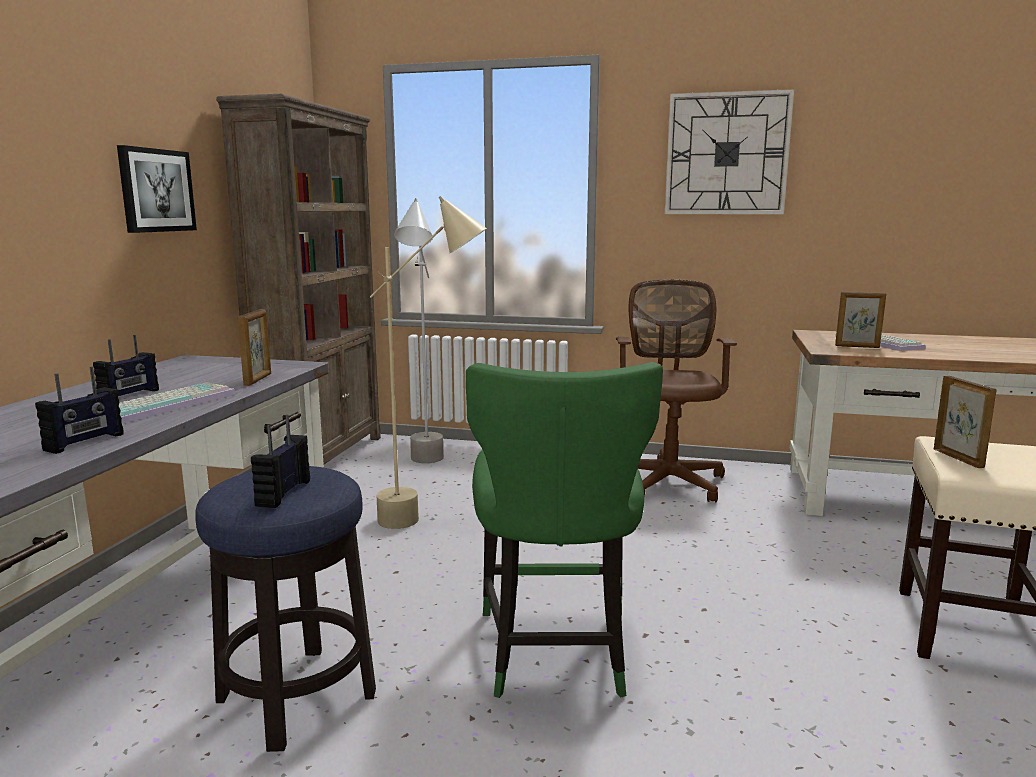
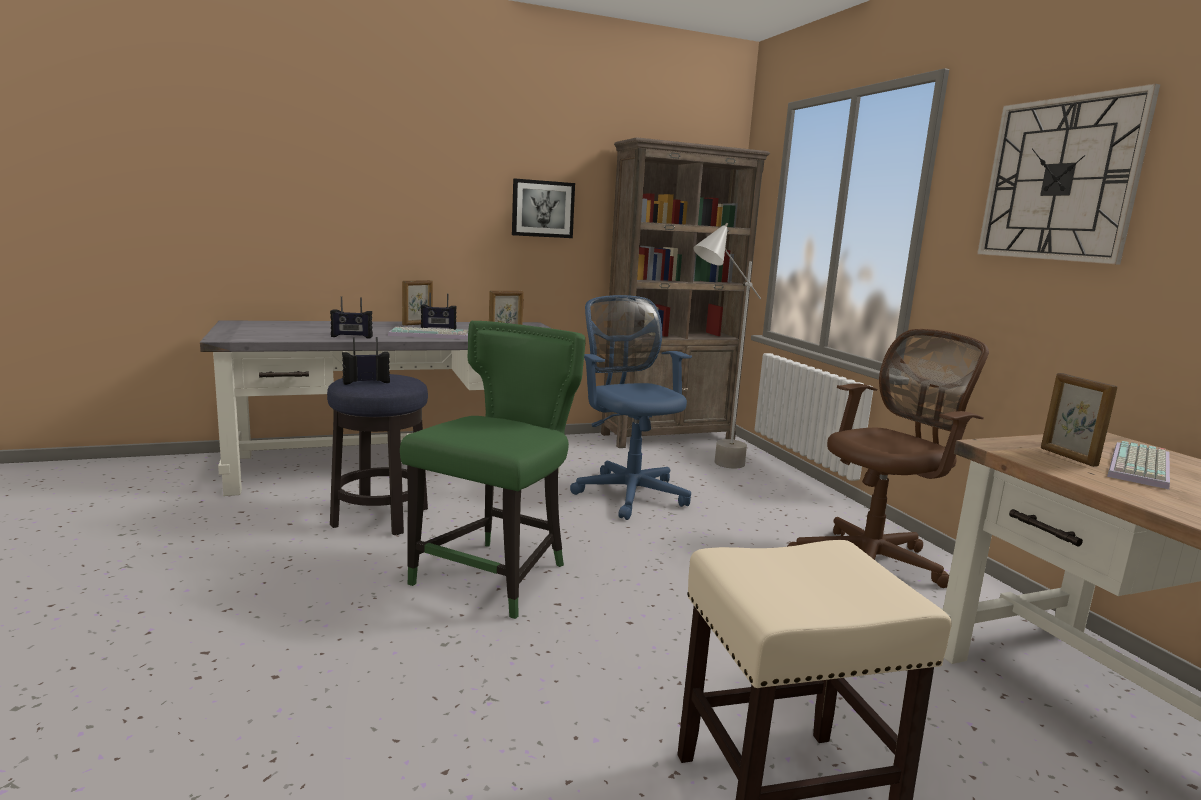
camera: 55 degrees right, 0 degrees up
(432, 520) = (629, 492): beige floor lamp -> blue office chair
(554, 653) = (496, 575): green chair -> green chair turned 150 degrees clockwise
(958, 458) = (780, 556): picture frame -> picture frame (418, 324)

